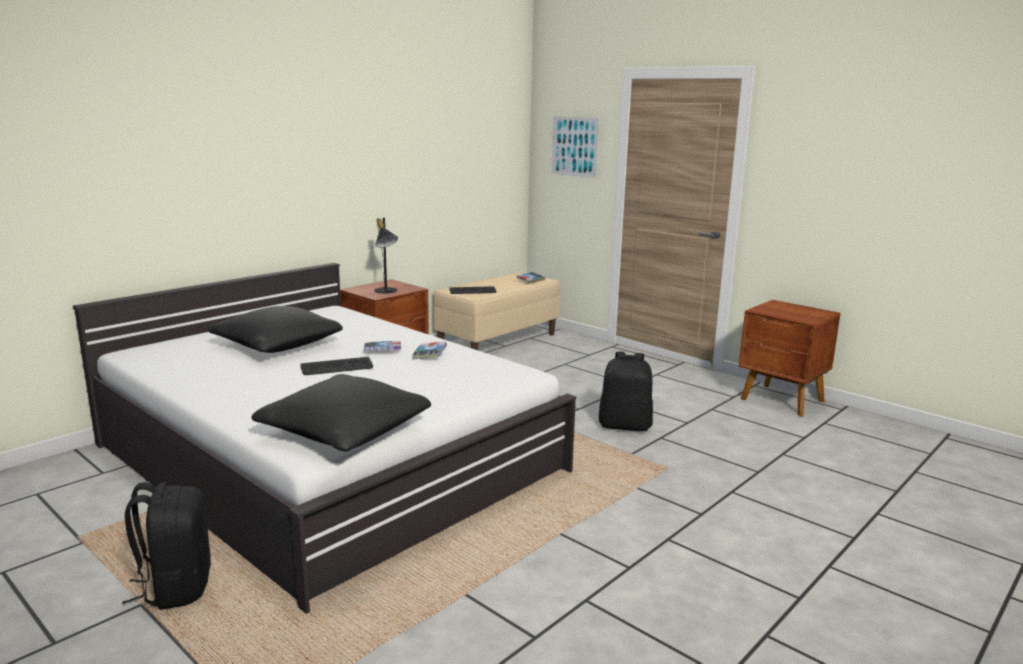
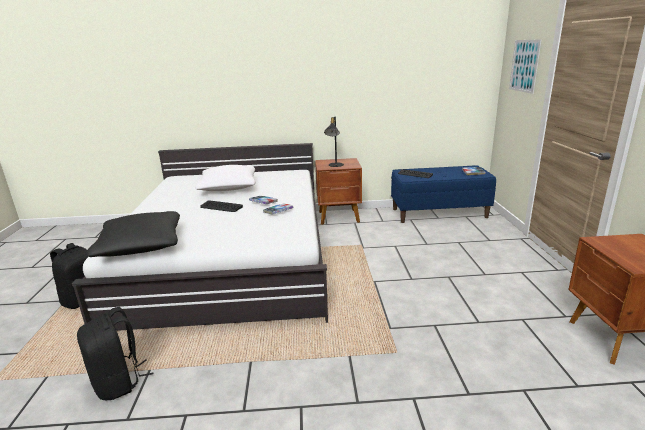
camera: 45 degrees right, 5 degrees up
(277, 345) = (228, 187): black pillow -> white pillow
(498, 340) = (439, 213): beige bench -> blue bench
(625, 425) = (423, 304): black backpack -> black backpack (119, 382)

